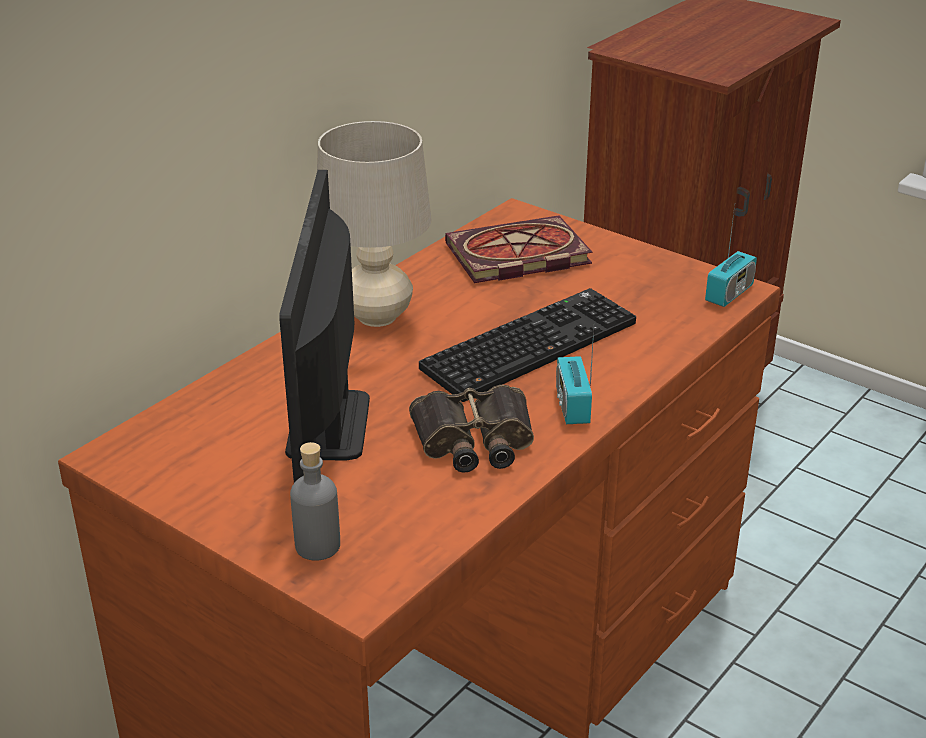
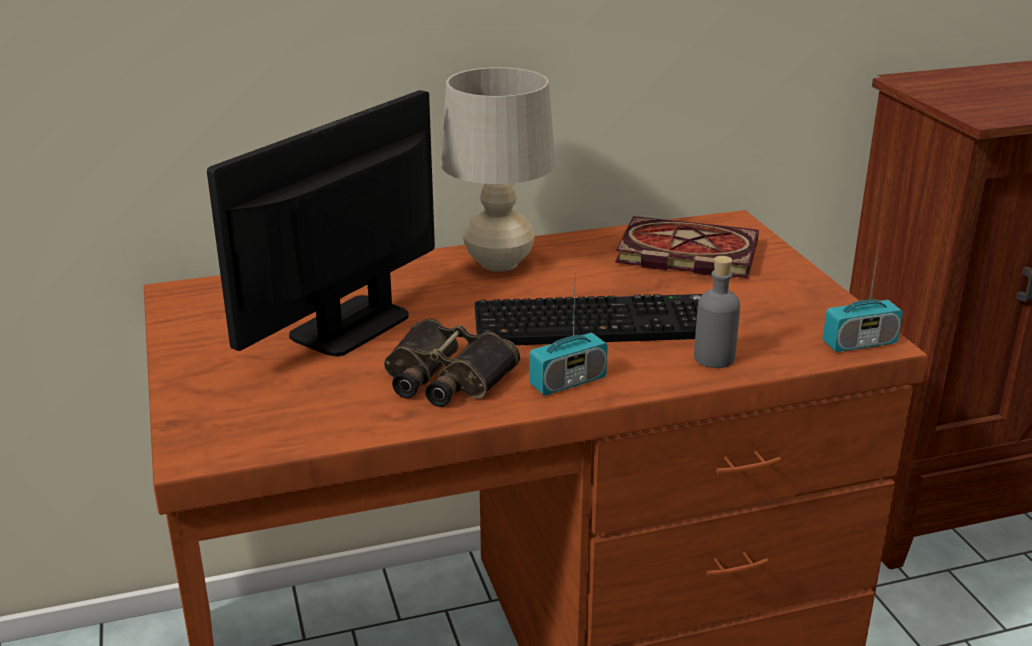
camera: 35 degrees right, 5 degrees down
(317, 546) = (219, 405): grey bottle -> grey bottle (714, 358)
(572, 406) = (568, 382): radio -> radio turned 150 degrees counterclockwise

